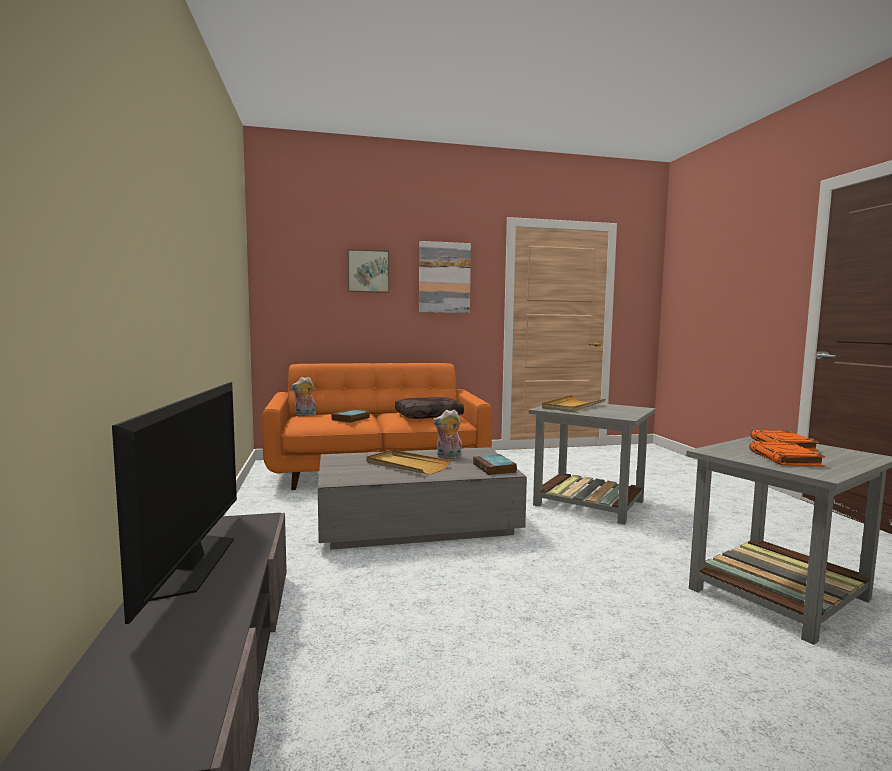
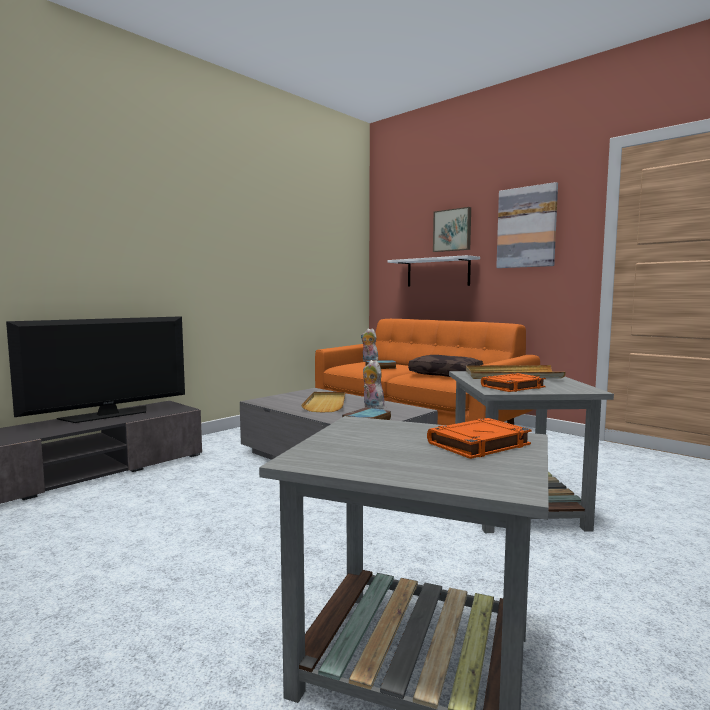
camera: 55 degrees right, 0 degrees up
(351, 313) = (438, 272): none -> white shelf
(785, 459) = (373, 446): orange book -> orange book (512, 387)

